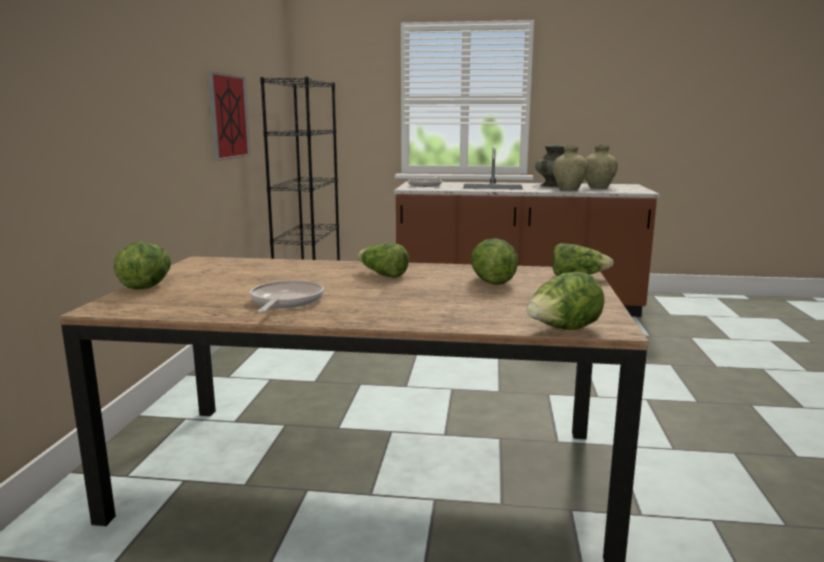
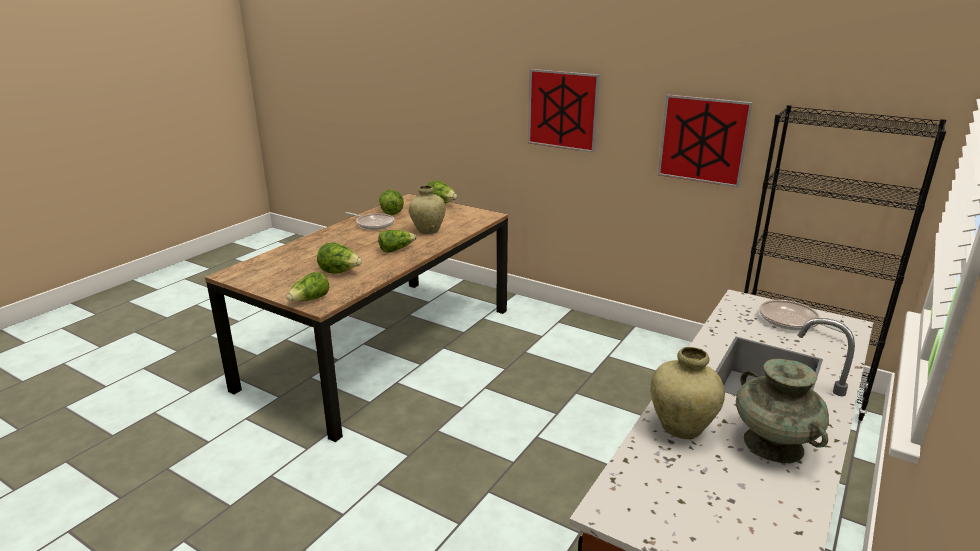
camera: 115 degrees right, 10 degrees up
(144, 97) = (562, 110): none -> picture
(563, 330) = (244, 264): lettuce -> lettuce (391, 212)
(598, 188) = (710, 485): beige vase -> beige vase (428, 231)

